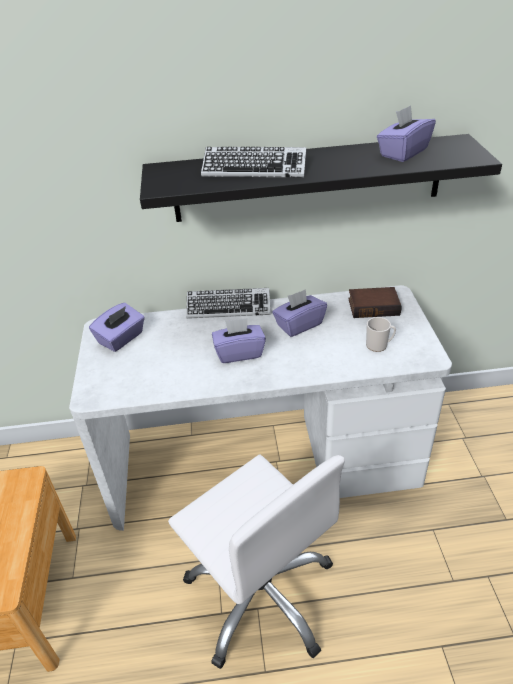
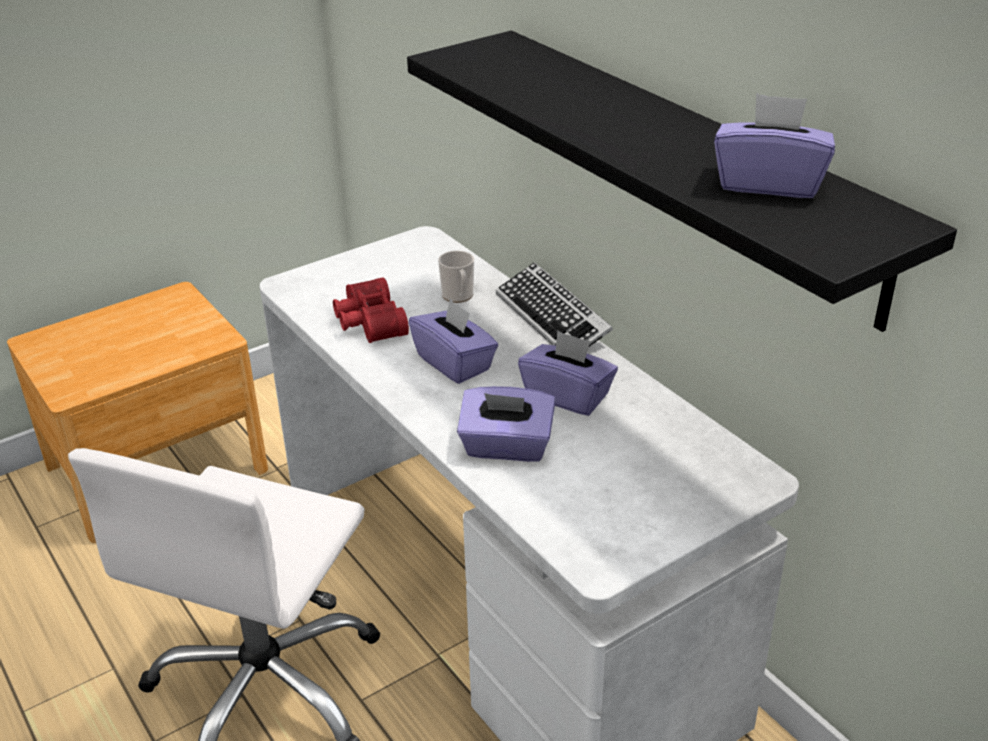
camera: 60 degrees right, 5 degrees down
(121, 338) = (411, 262): purple tissue box -> purple tissue box (506, 447)
(169, 374) = (368, 323): none -> red binoculars
(254, 169) = (567, 93): keyboard -> none
(374, 306) = (693, 461): book -> none
(379, 345) = (584, 495): mug -> mug (458, 296)

